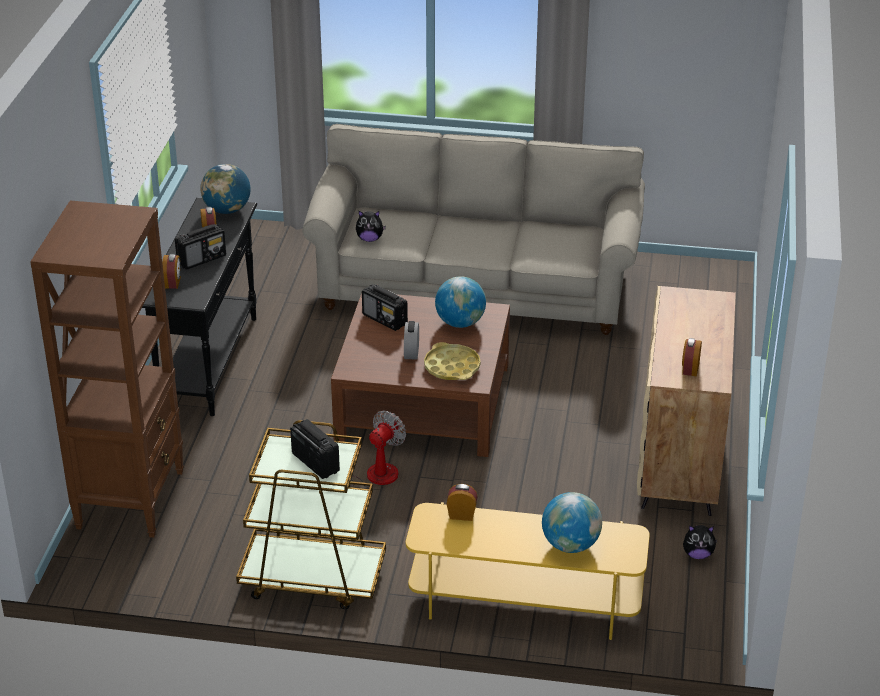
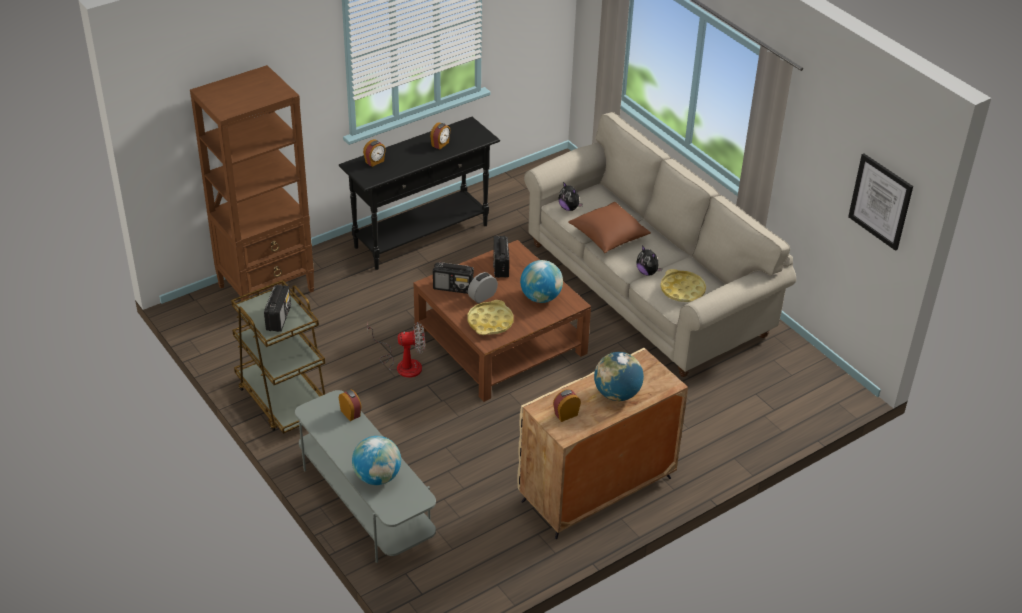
camera: 45 degrees right, 5 degrees up
(202, 259) = (412, 157): radio -> radio (453, 287)
(227, 210) = (475, 134): globe -> globe (617, 394)
(438, 244) = (608, 237): none -> brown pillow
(524, 602) = (365, 502): yellow tv stand -> grey tv stand
(564, 247) = (682, 290): none -> yellow tray
(697, 554) = (507, 555): plush toy -> plush toy (647, 272)
(724, 55) = (880, 201): none -> picture

